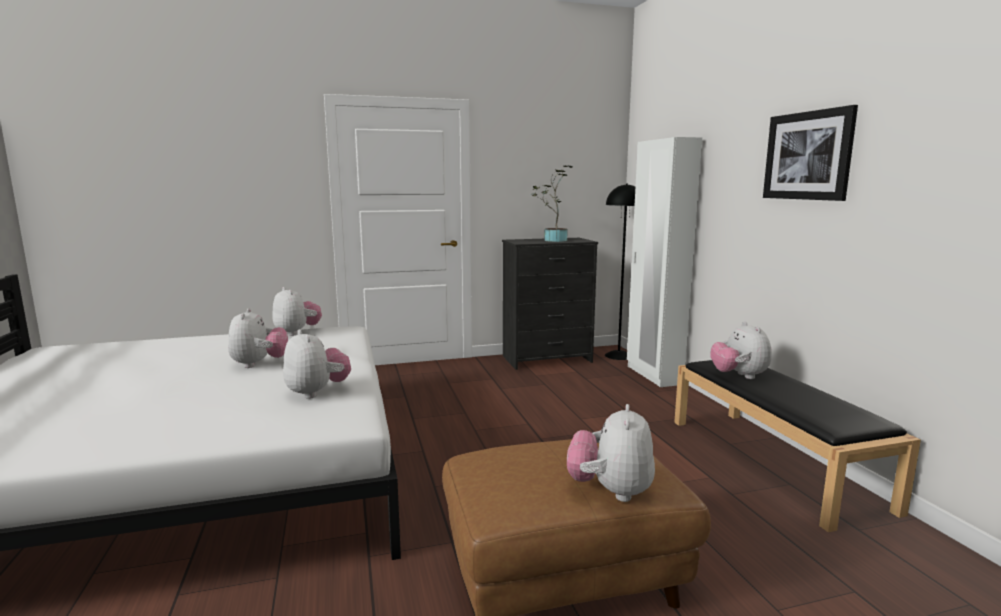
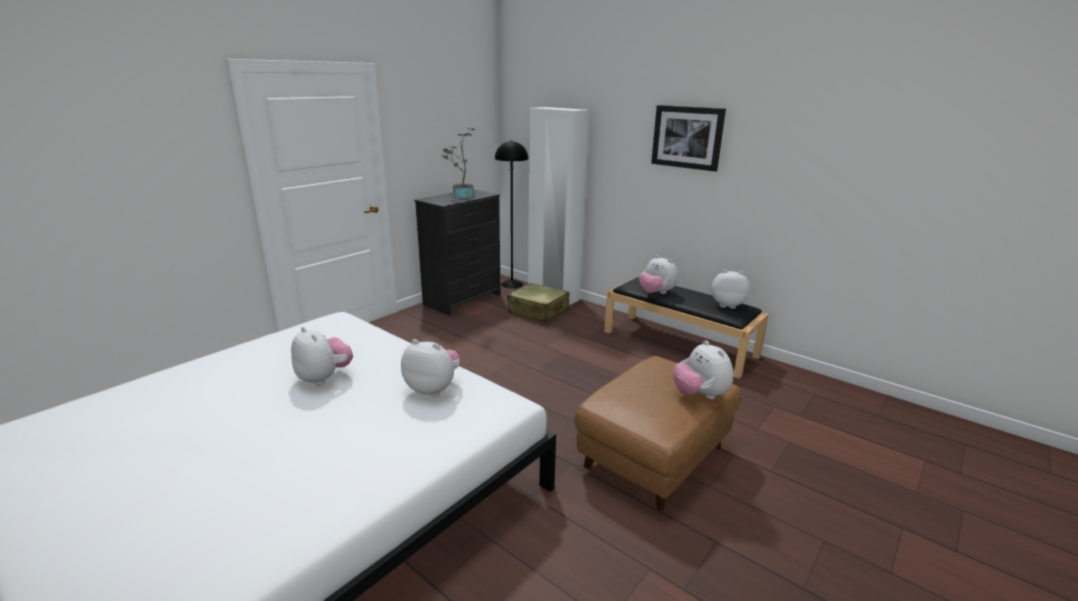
camera: 35 degrees left, 10 degrees up
(297, 332) = (293, 334): plush toy -> plush toy (727, 305)
(616, 385) = (538, 311): none -> beige suitcase

